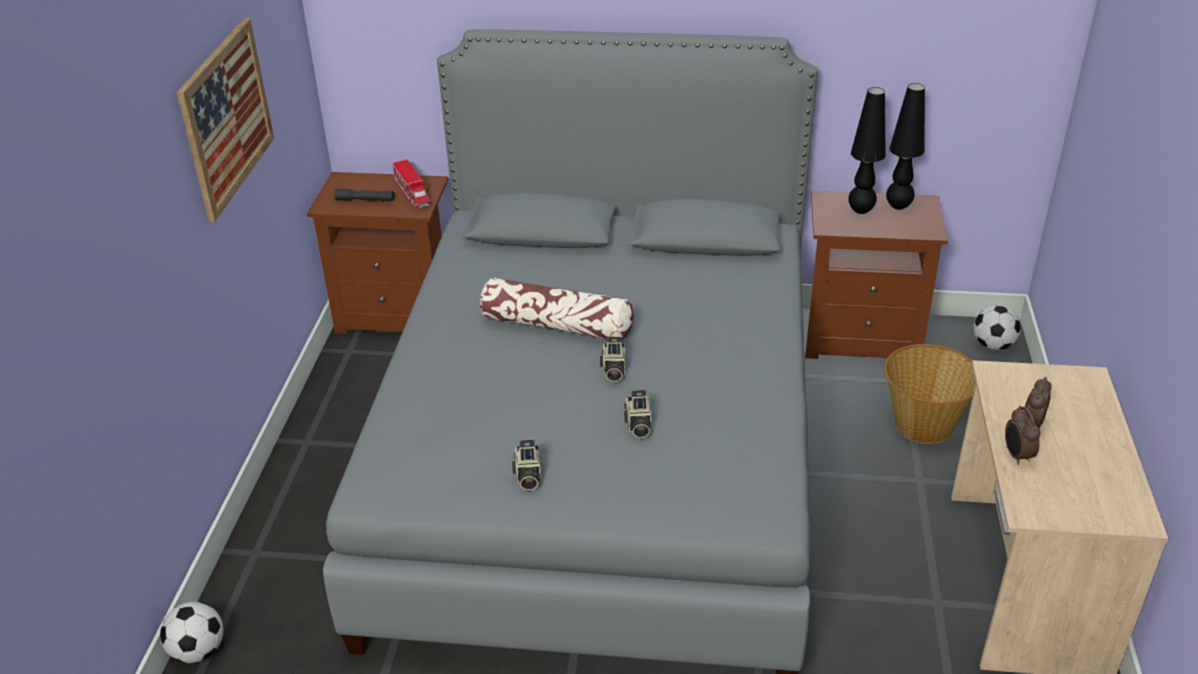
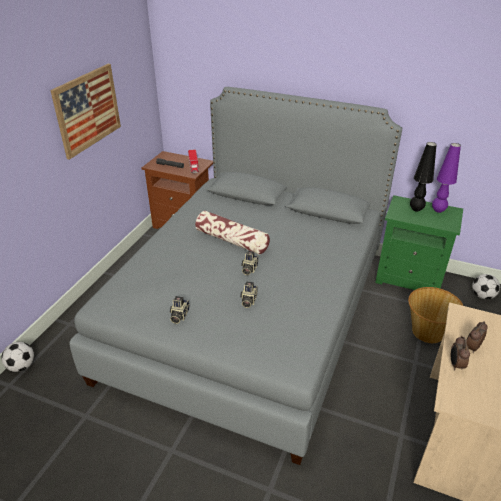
camera: 15 degrees right, 0 degrees up
(861, 338) = (409, 278): brown nightstand -> green nightstand
(898, 206) = (438, 210): black table lamp -> purple table lamp

